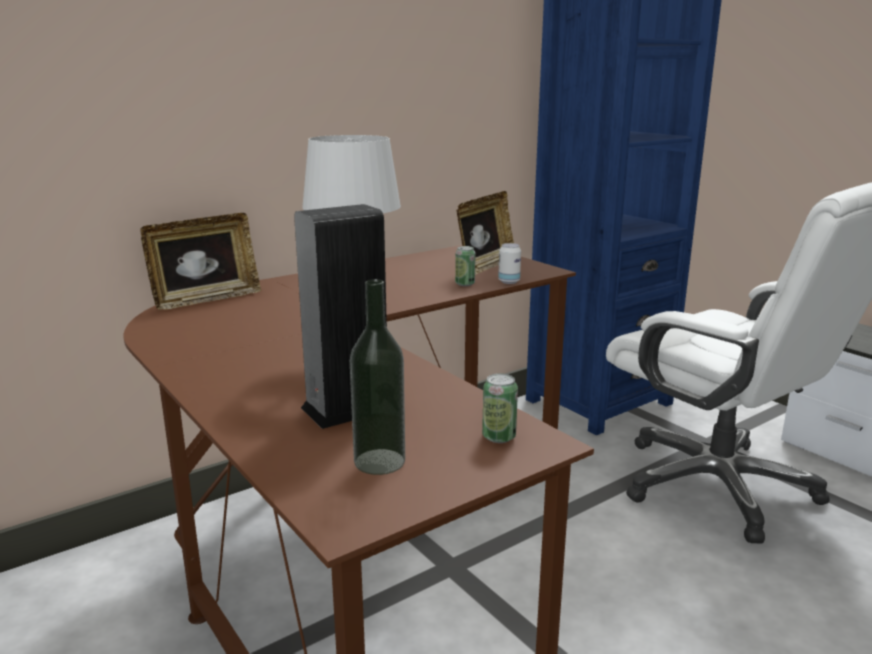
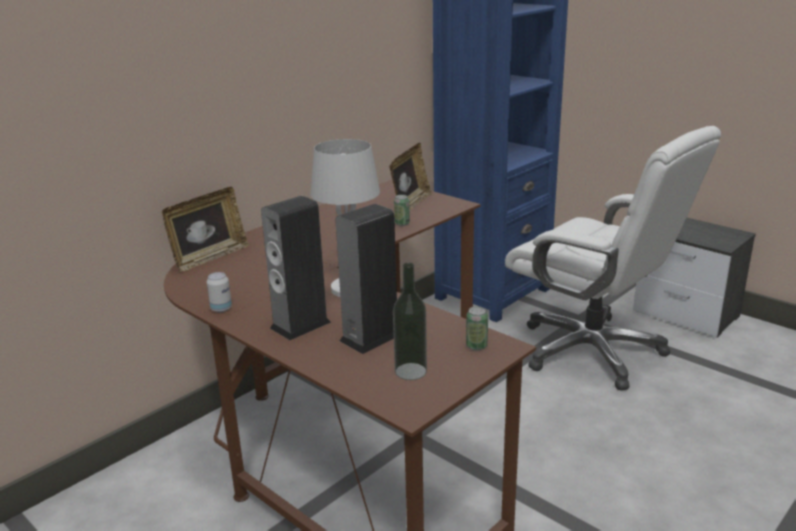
camera: 10 degrees left, 5 degrees up
(261, 383) = (300, 325): none -> speaker
(509, 281) = (434, 218): can -> can (221, 309)

